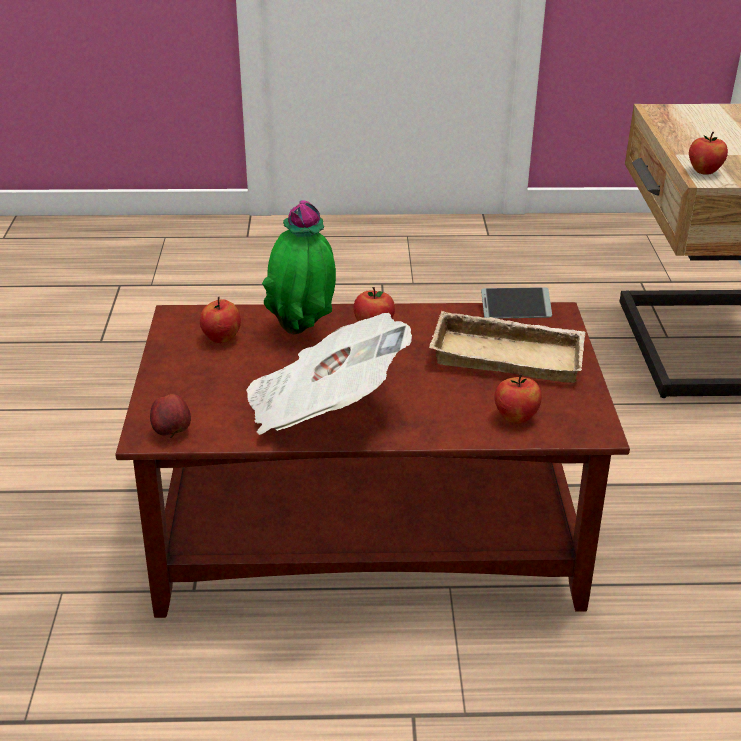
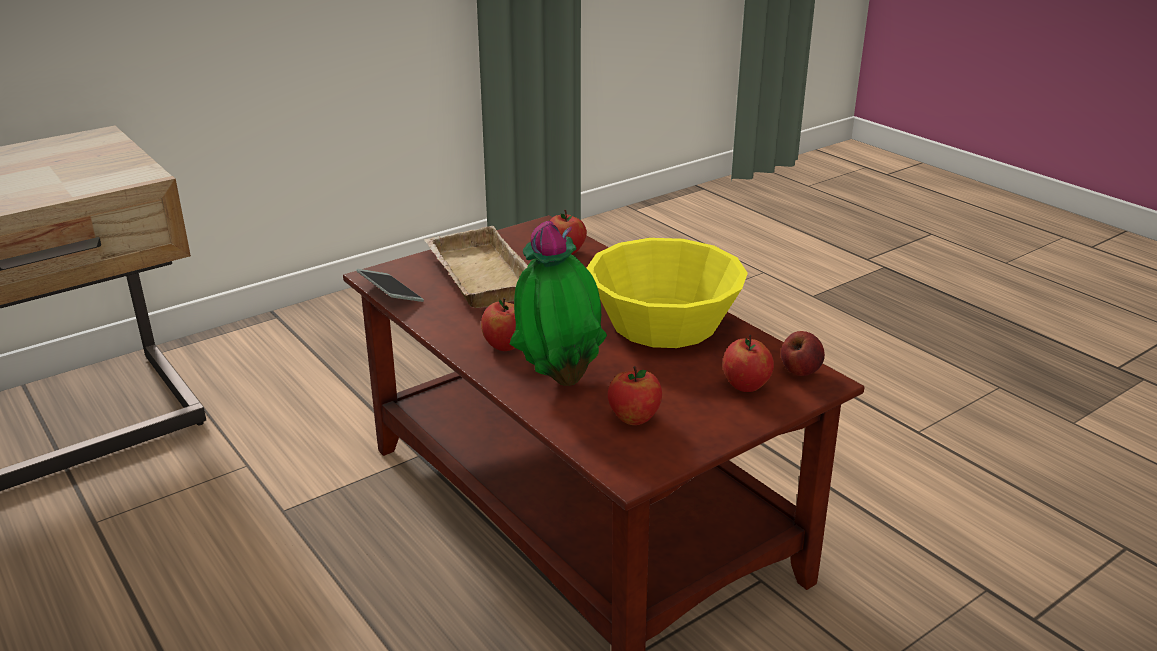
camera: 125 degrees left, 5 degrees down
(323, 408) = (665, 322): newspaper -> yellow bowl
(704, 171) = (123, 178): apple -> apple (746, 386)

